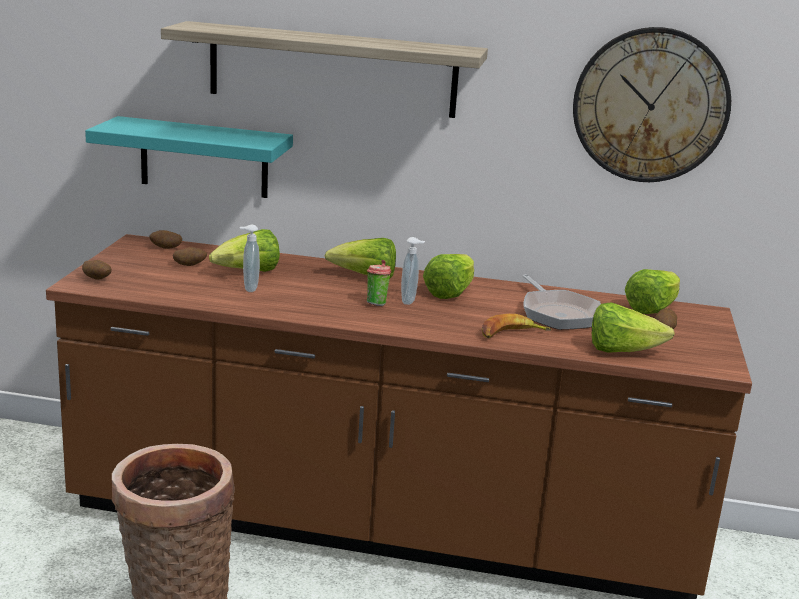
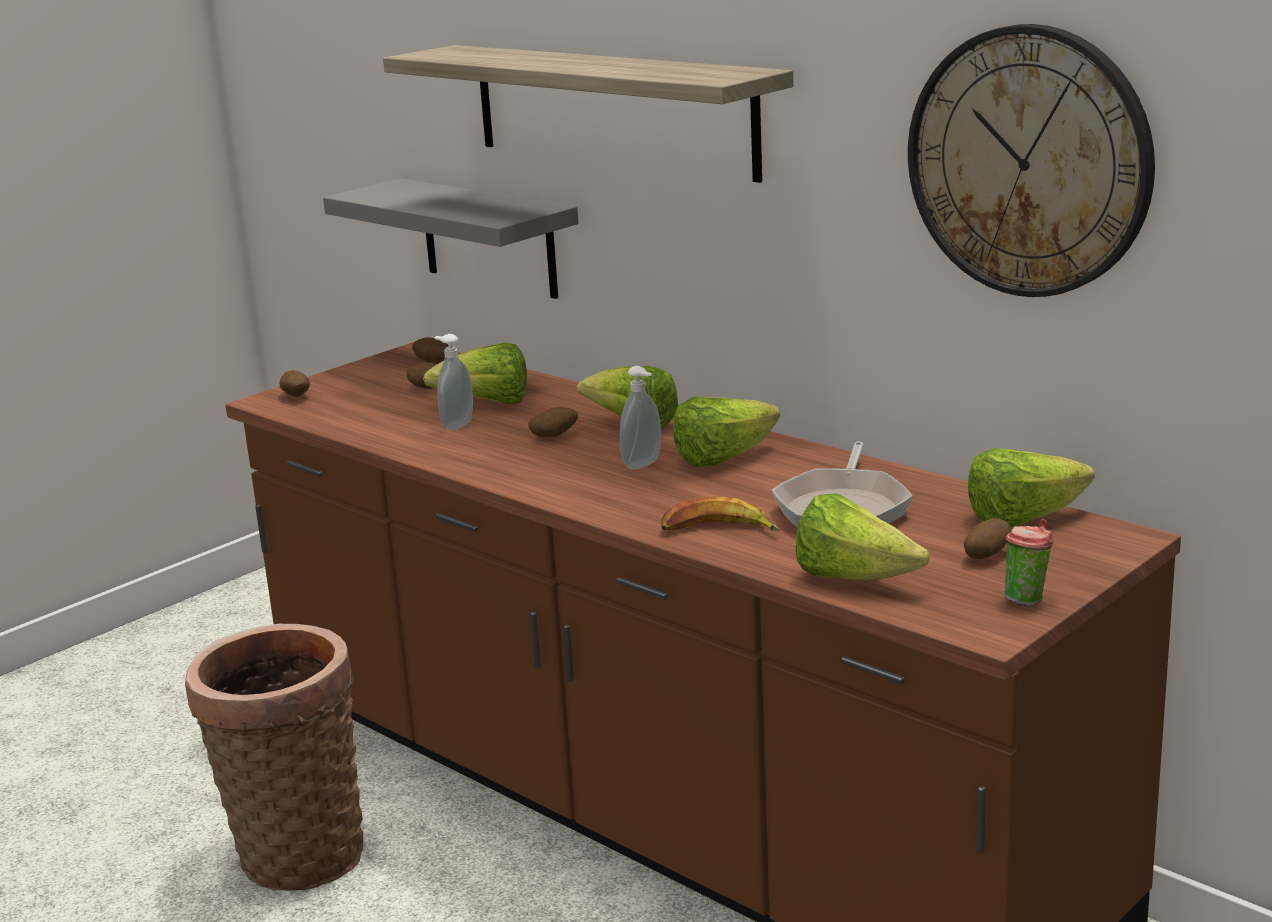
camera: 35 degrees right, 0 degrees up
(204, 158) = (488, 238): turquoise shelf -> grey shelf
(326, 289) = (554, 436): none -> potato
(376, 303) = (592, 463): cup -> cup (1026, 599)

